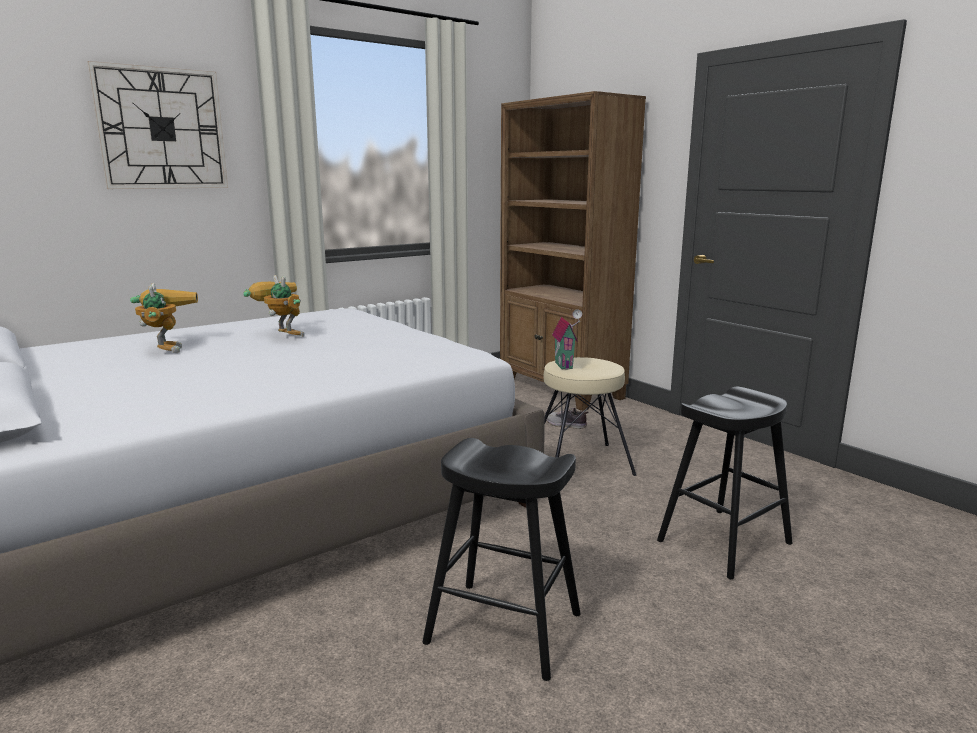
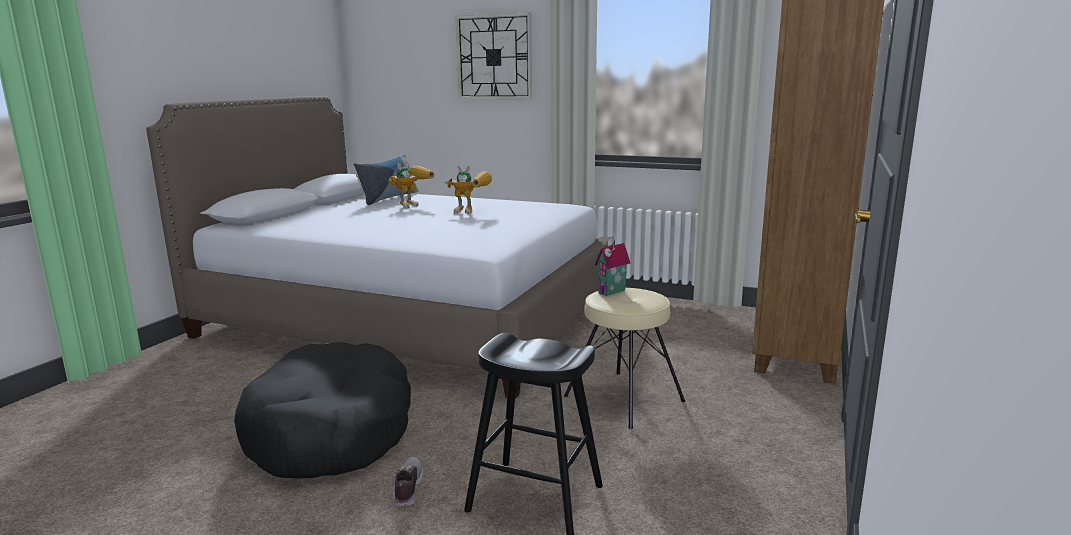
camera: 60 degrees right, 0 degrees up
(79, 351) = (388, 198): none -> pillow
(280, 335) = (472, 211): toy robot -> toy robot turned 90 degrees clockwise
(504, 628) = (331, 431): black stool -> black dog bed
(565, 425) = (702, 372): shoe -> shoe (407, 488)

